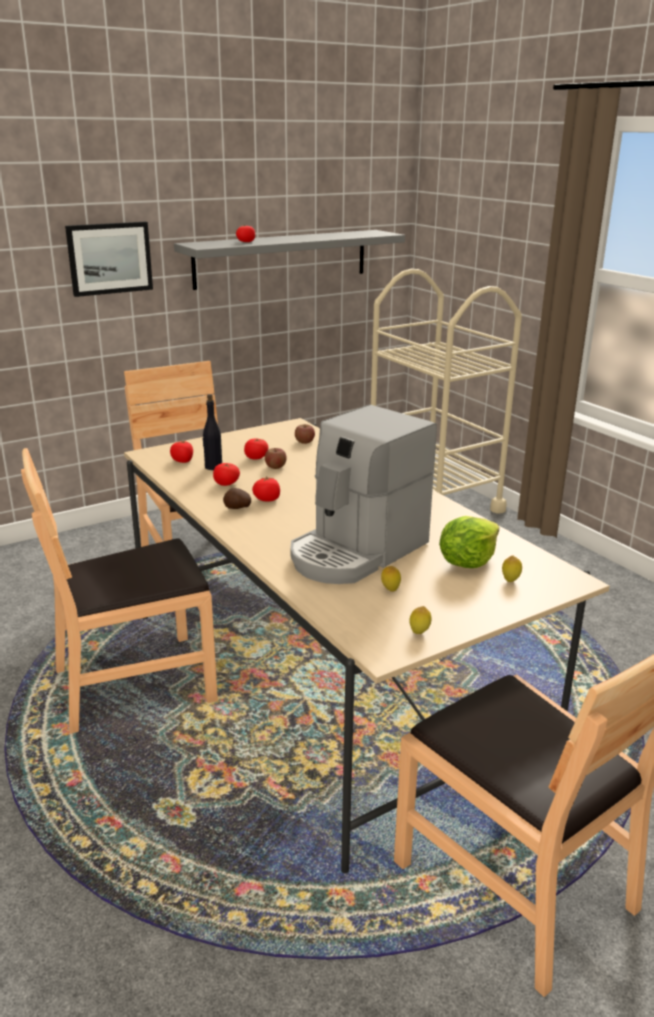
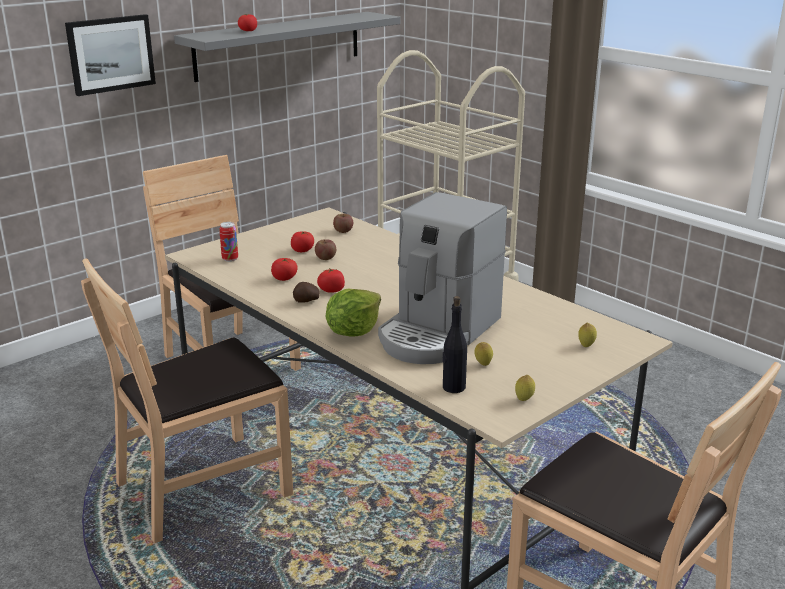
camera: 10 degrees left, 0 degrees up
(182, 461) = (230, 259): tomato -> can
(213, 467) = (263, 263): black bottle -> black bottle (453, 387)
(467, 562) = (542, 332): lettuce -> lettuce (353, 331)

